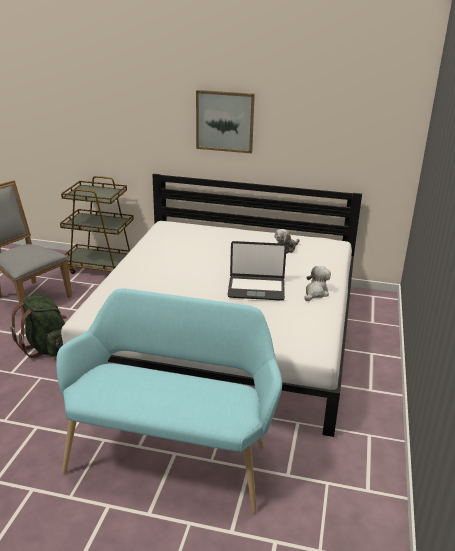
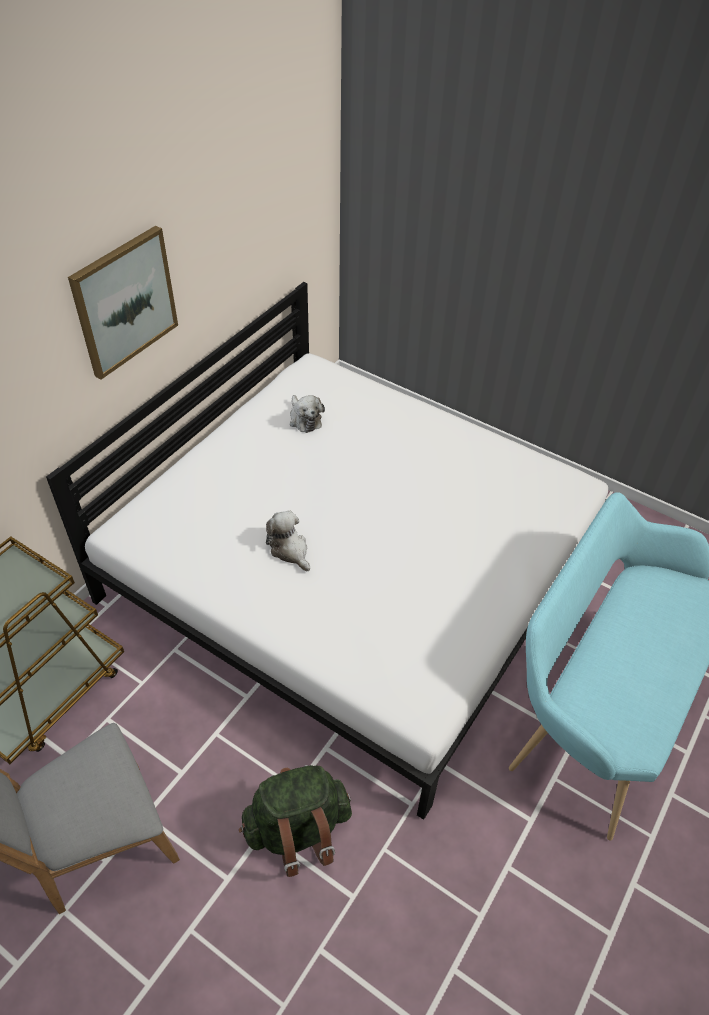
camera: 70 degrees left, 20 degrees up
(256, 289) = (411, 489): laptop -> none
(315, 293) = (443, 437): plush toy -> plush toy (290, 550)

